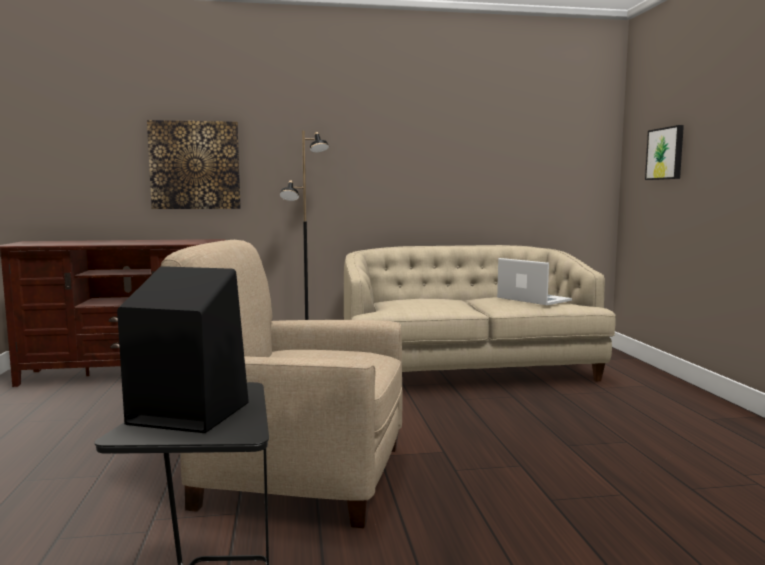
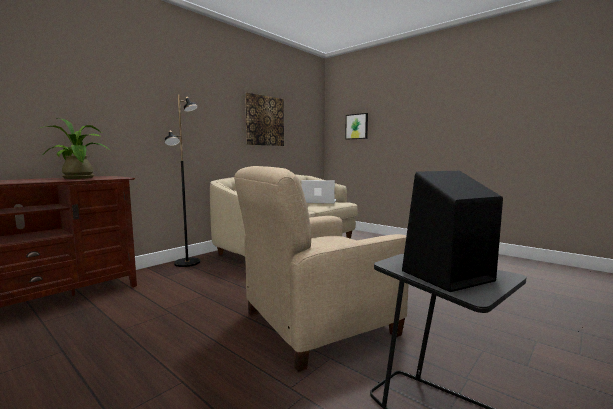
camera: 40 degrees left, 0 degrees up
(171, 241) = (79, 178): none -> potted plant
(195, 165) = (82, 113): picture -> picture (264, 121)

